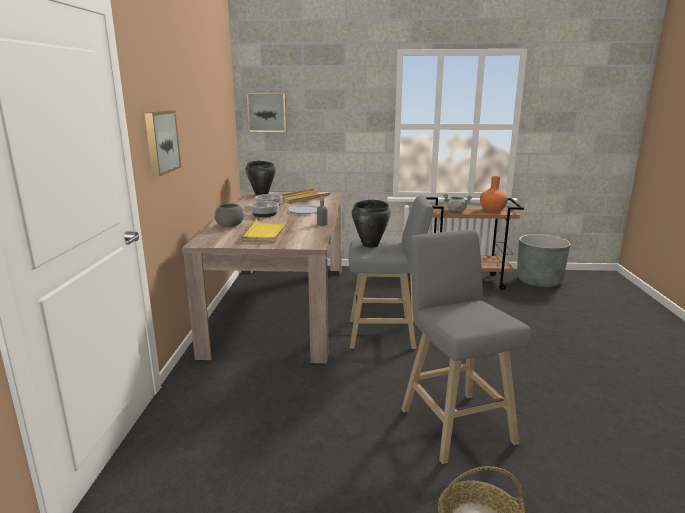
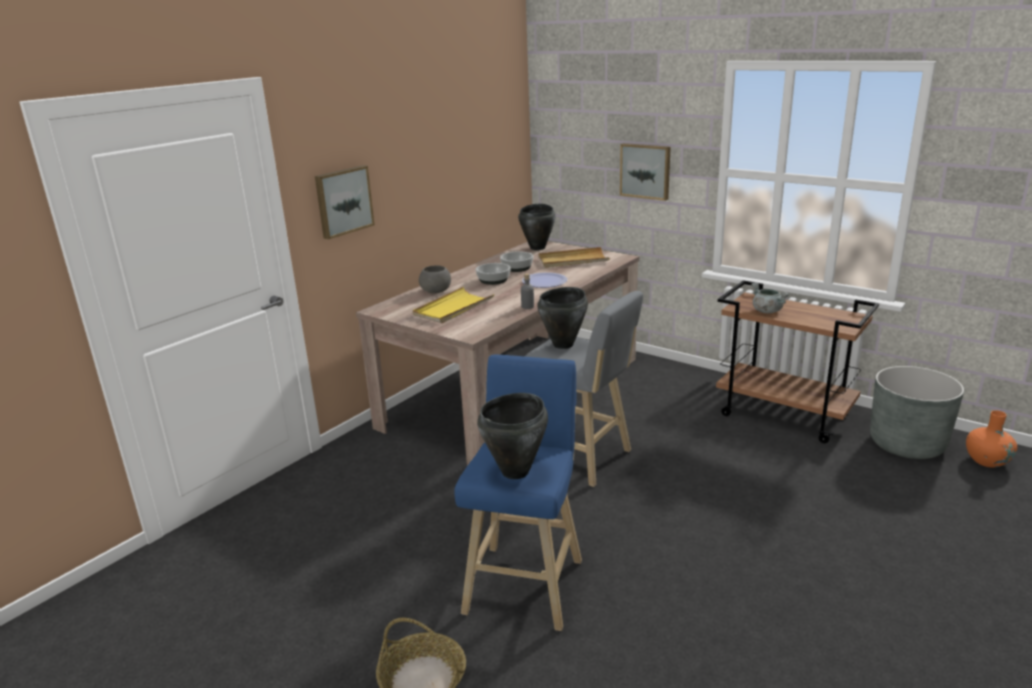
camera: 35 degrees right, 5 degrees up
(267, 112) = (563, 140): picture -> picture (645, 171)
(454, 423) = (526, 582): grey stool -> blue stool
(484, 319) = (516, 472): none -> black cooking pot
(492, 210) = (826, 319): orange vase -> orange vase (987, 461)

